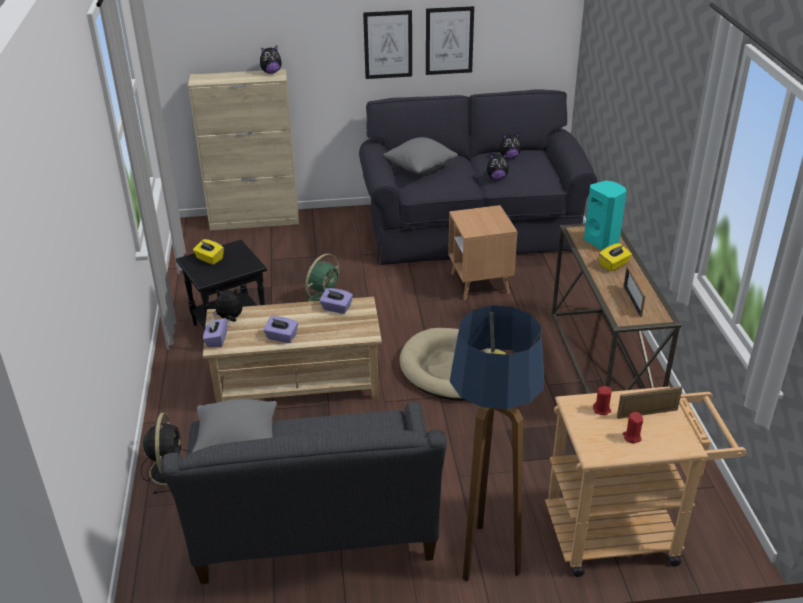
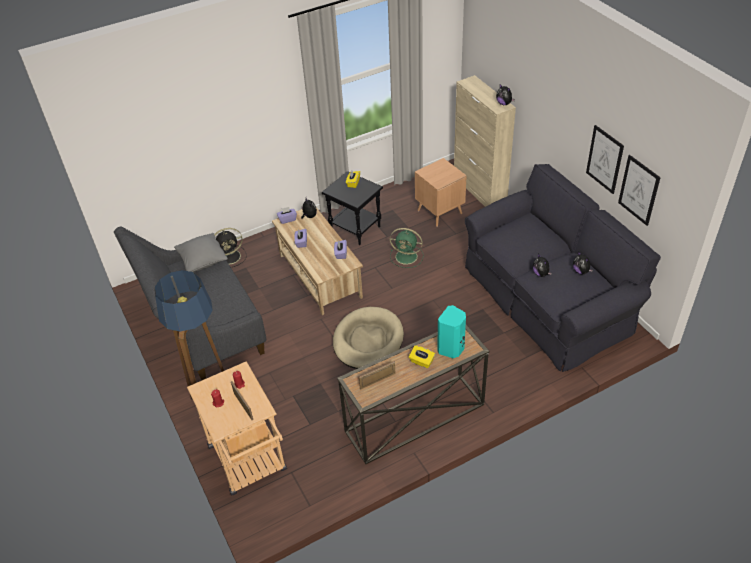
camera: 70 degrees right, 10 degrees up
(388, 44) = (570, 133): picture -> picture (638, 190)
(420, 169) = (524, 230): grey pillow -> none
(479, 283) = (476, 325): brown side table -> brown side table (439, 212)

